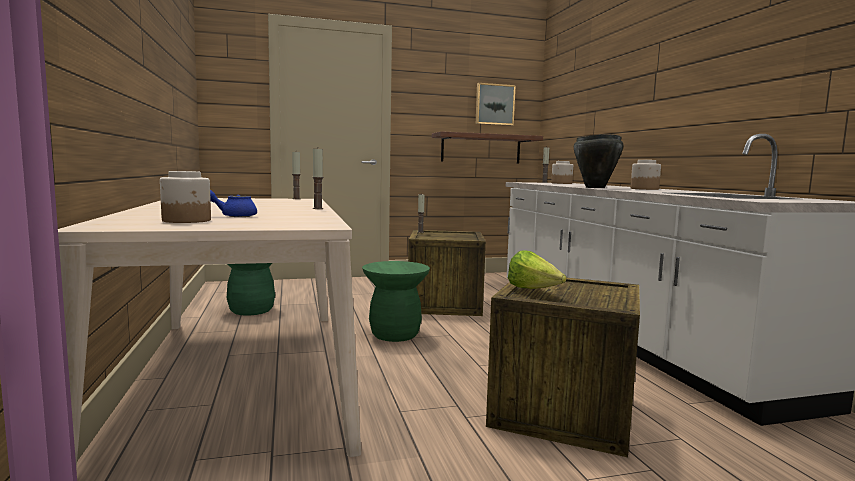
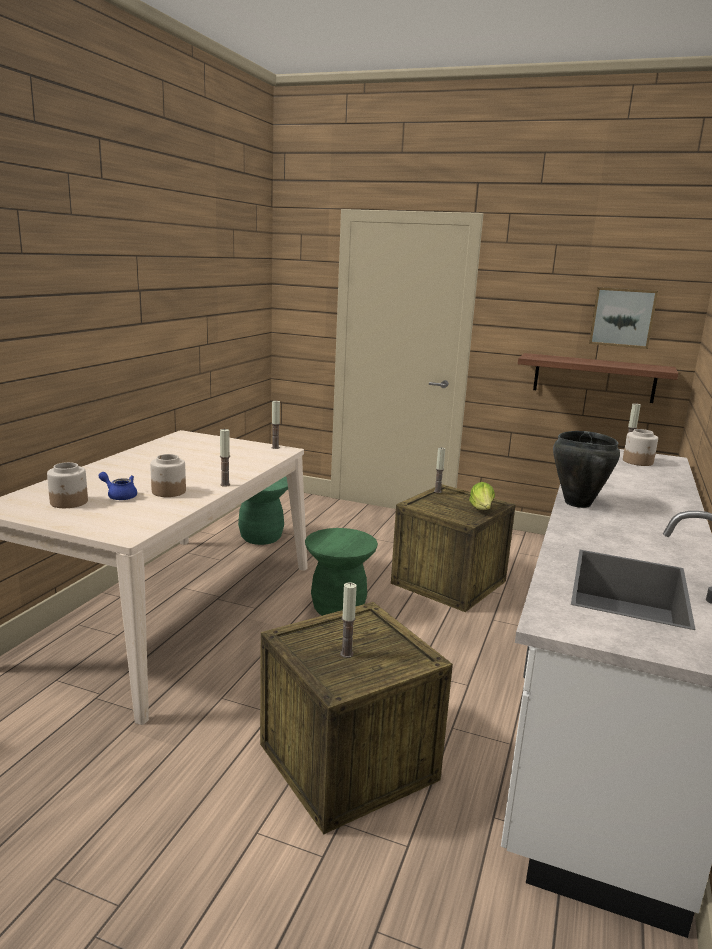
camera: 35 degrees right, 10 degrees up
(533, 290) = (317, 635): lettuce -> lettuce (481, 510)
(573, 294) = (346, 654): none -> candle
(644, 189) = (643, 521): jar -> jar (168, 491)

